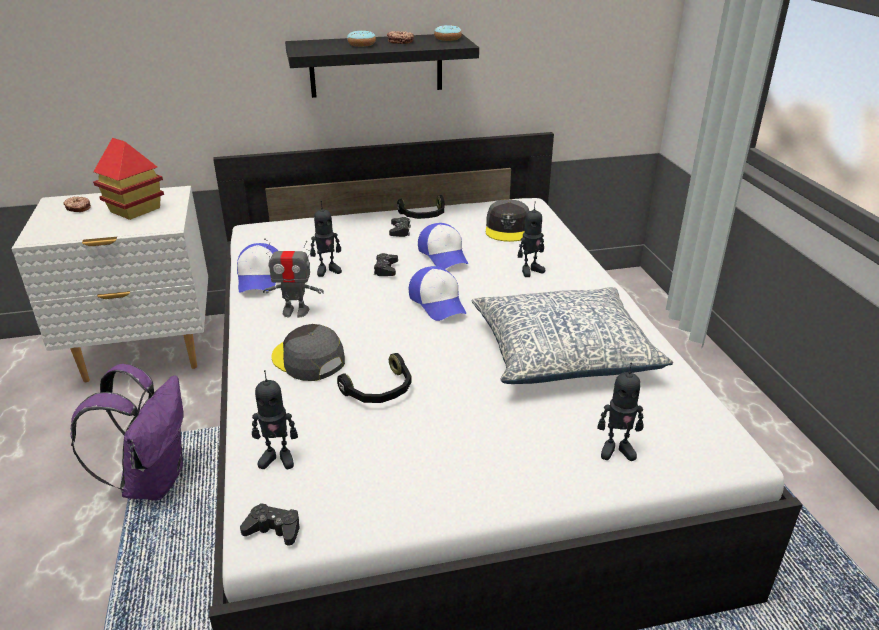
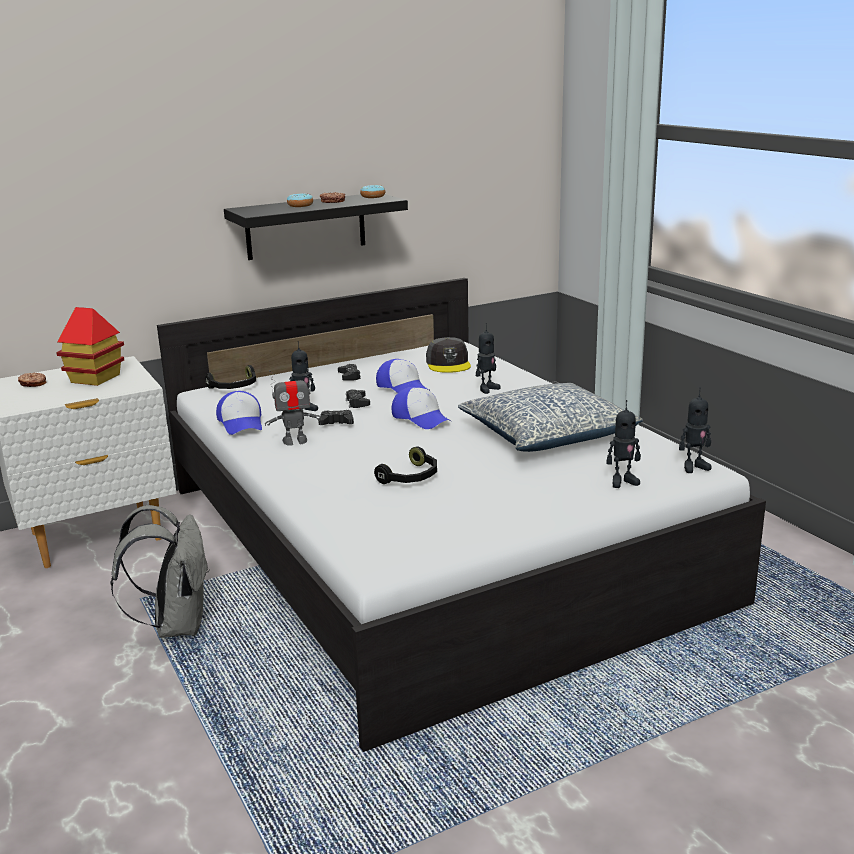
camera: 15 degrees left, 10 degrees down
(153, 480) = (176, 625): purple backpack -> grey backpack
(273, 529) = (385, 563): black game controller -> black game controller (336, 422)
(278, 458) = (356, 527): toy robot -> toy robot (694, 467)
(308, 359) = (332, 468): grey cap -> none
(423, 215) = (363, 364): black headphones -> black headphones (234, 387)

